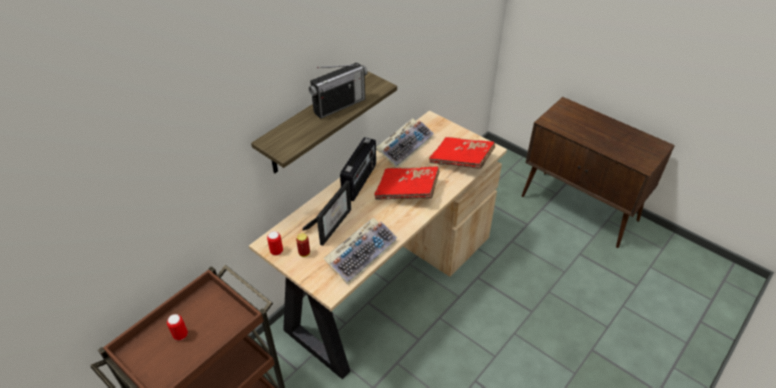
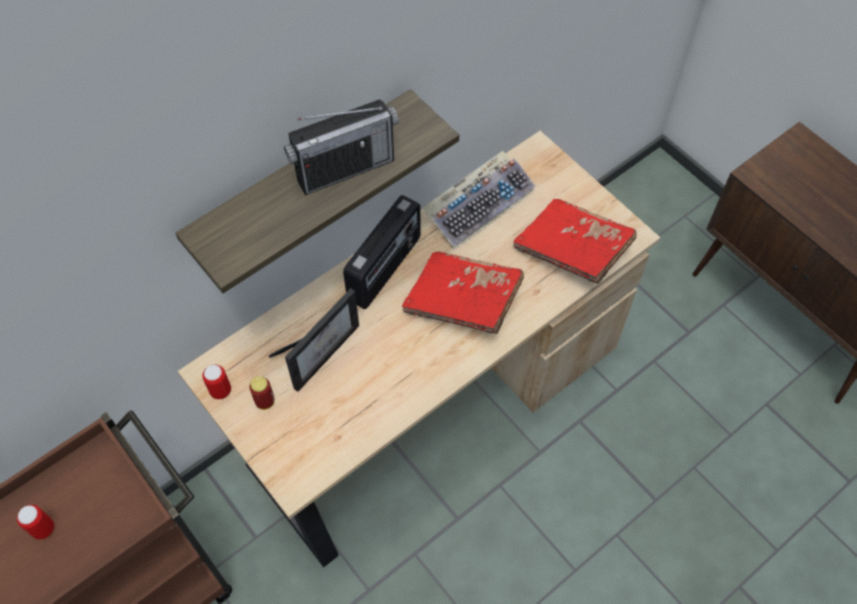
camera: 10 degrees right, 15 degrees up
(361, 253) = (359, 417): keyboard -> none

